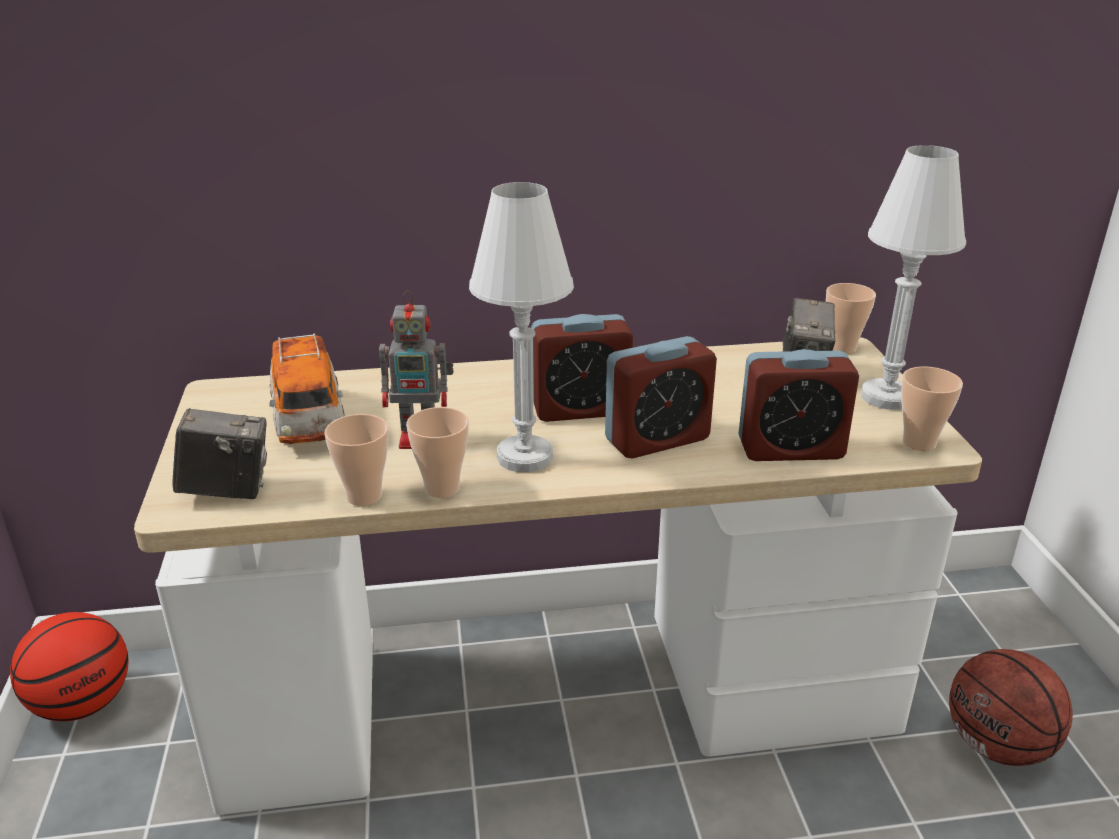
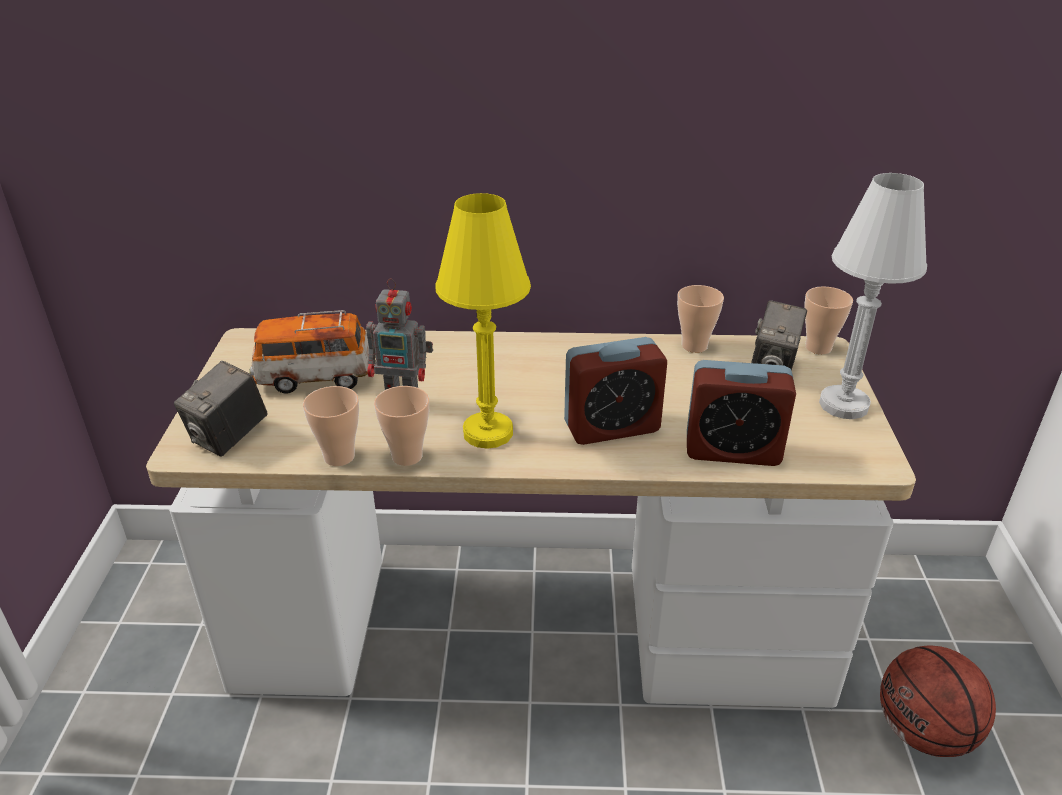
camera: 10 degrees right, 5 degrees up
(83, 704) = (141, 581): basketball -> none
(227, 490) = (229, 437): camera -> camera turned 120 degrees clockwise
(309, 421) = (315, 378): toy car -> toy car turned 90 degrees clockwise
(524, 457) = (487, 433): white table lamp -> yellow table lamp
(580, 409) = (552, 389): alarm clock -> none
(919, 442) = (859, 456): cup -> cup (694, 346)

